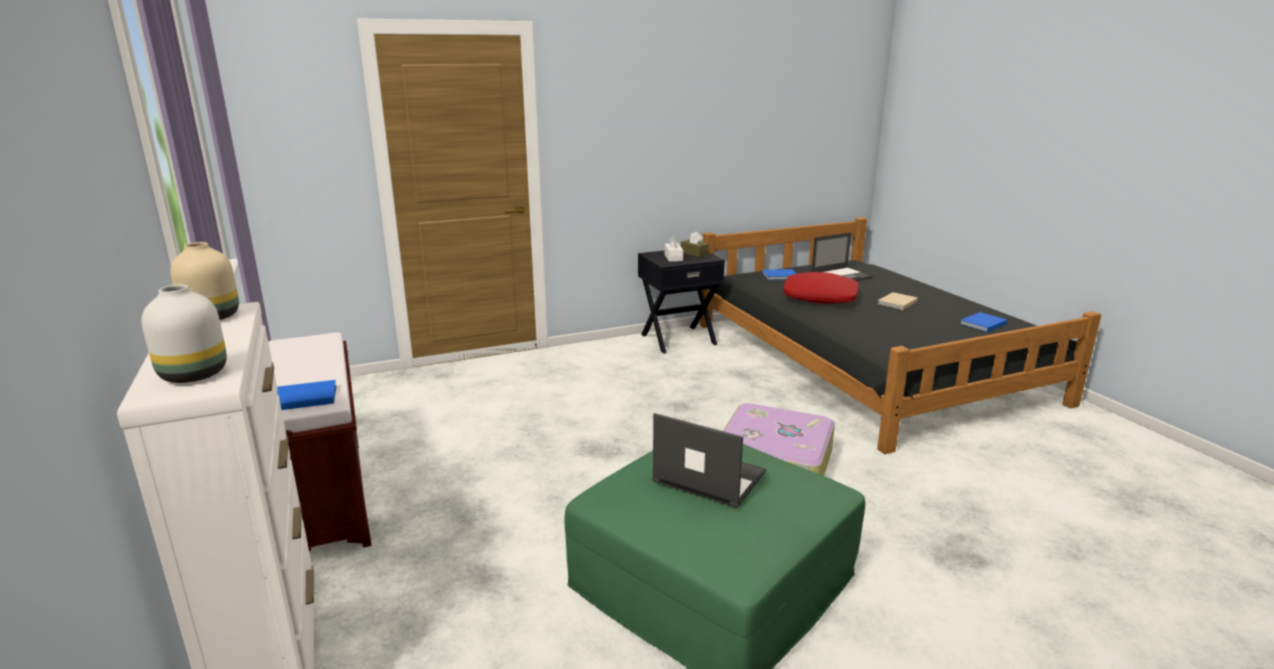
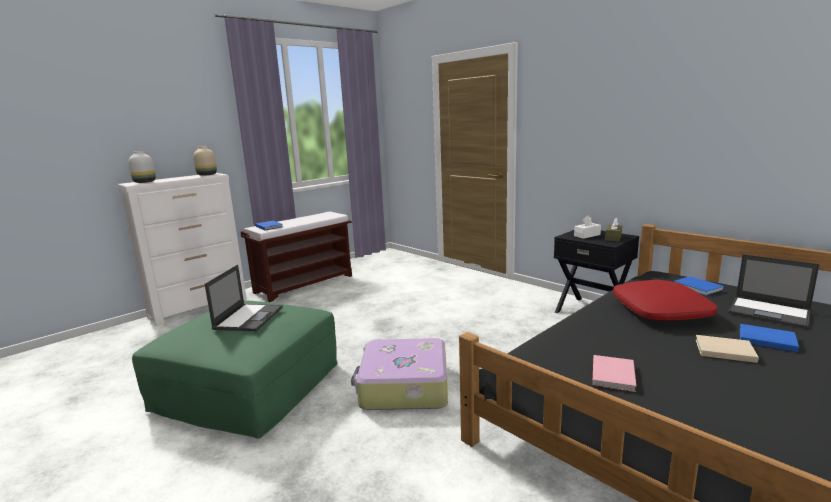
camera: 70 degrees right, 5 degrees down
(924, 337) = (614, 374): none -> pink book
(981, 324) = (741, 415): blue book -> blue book (765, 339)

